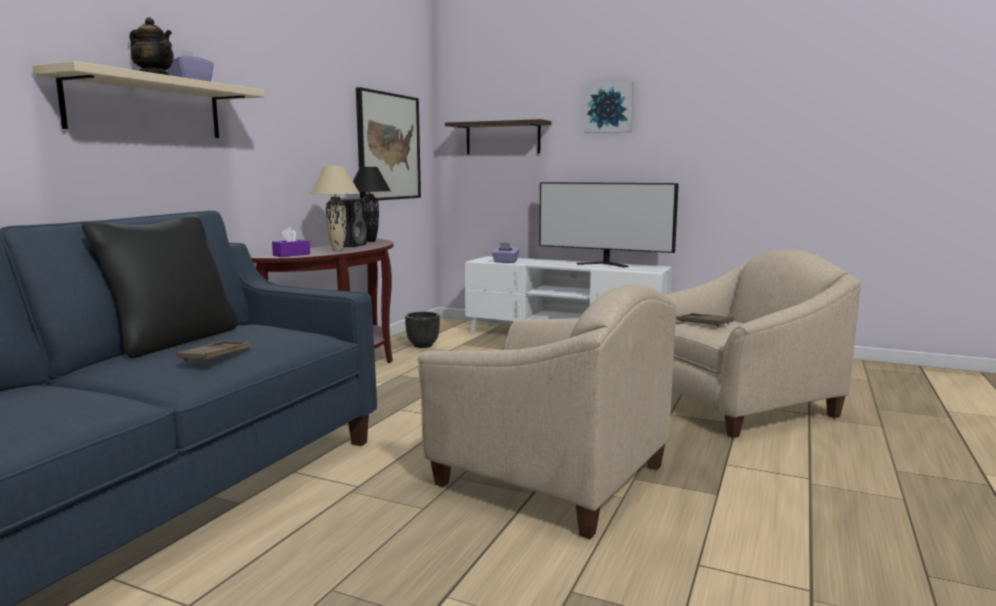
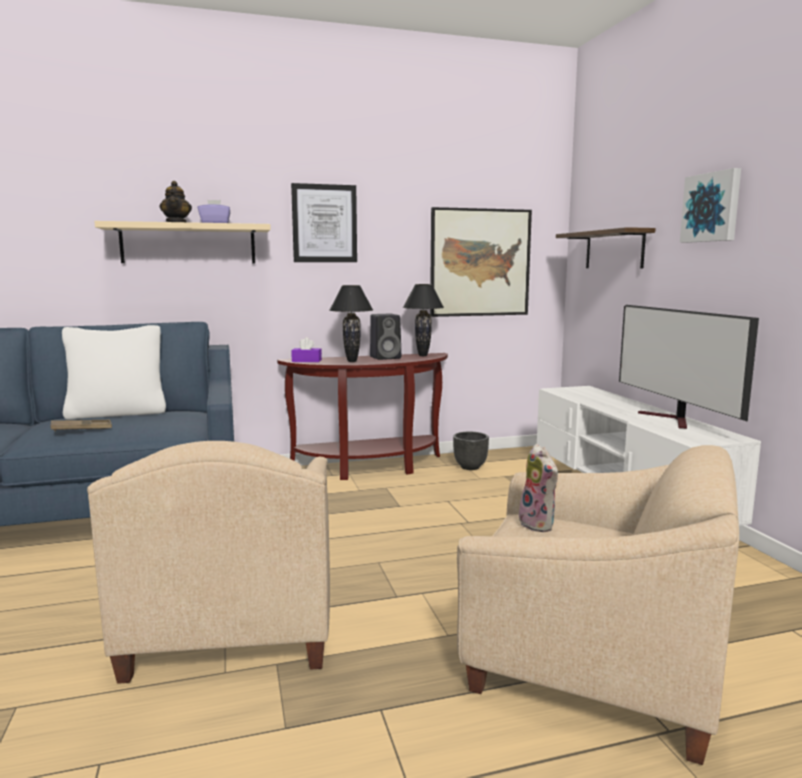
camera: 50 degrees right, 0 degrees up
(173, 341) = (117, 413): black pillow -> white pillow
(278, 95) = (324, 223): none -> picture
(338, 250) = (352, 361): beige table lamp -> black table lamp
(505, 262) = (574, 395): purple tissue box -> none
(703, 323) = (539, 524): brown tray -> plush toy

